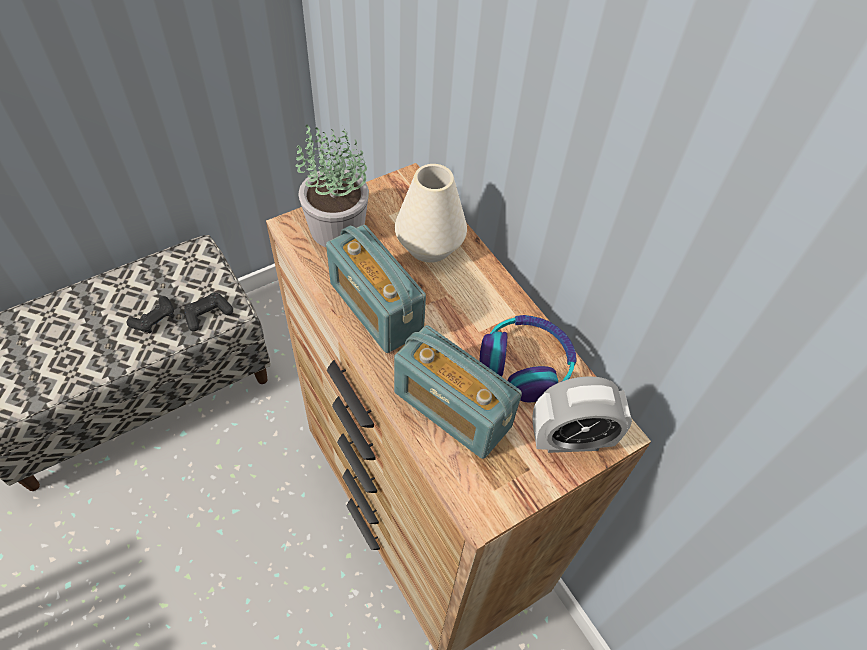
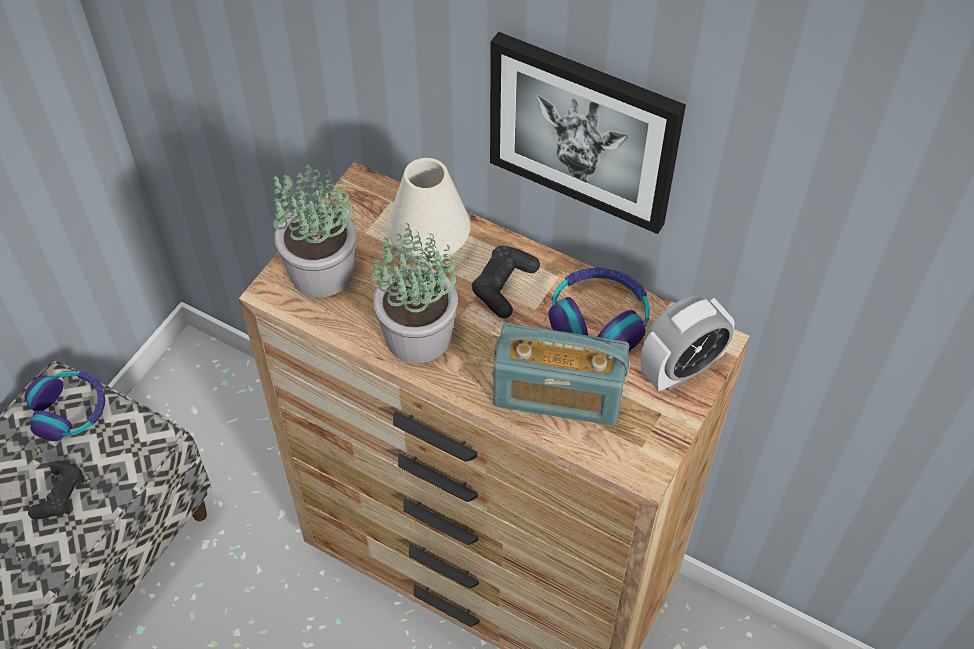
camera: 25 degrees left, 0 degrees up
(196, 269) = (70, 410): none -> headphones
(208, 315) = (125, 457): black game controller -> black game controller (504, 286)
(375, 308) = (419, 335): radio -> potted plant
(574, 188) = (584, 130): none -> picture

